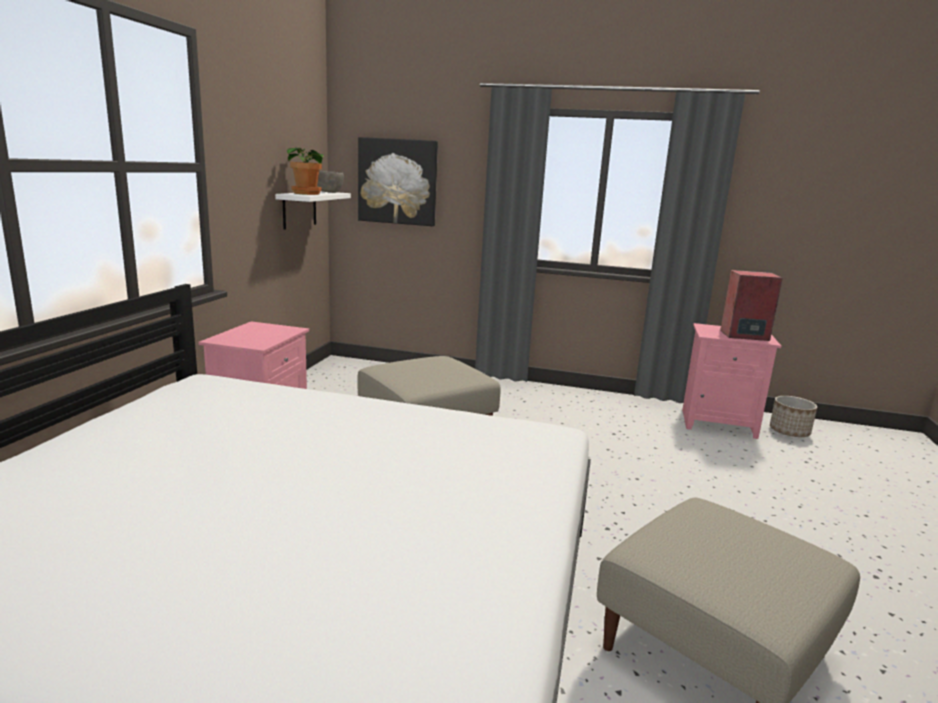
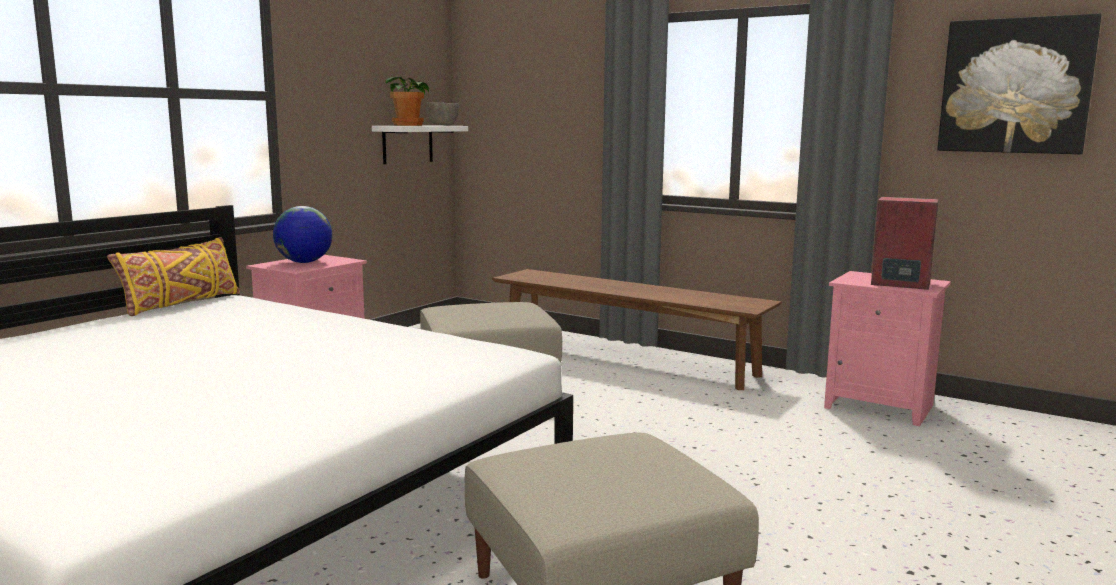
camera: 20 degrees right, 5 degrees down
(158, 392) = (181, 304): none -> yellow pillow
(253, 334) = (304, 262): none -> globe
(397, 181) = (519, 111): picture -> picture (1015, 86)
(511, 395) = (626, 360): none -> brown bench
(789, 432) = (980, 423): planter -> none

